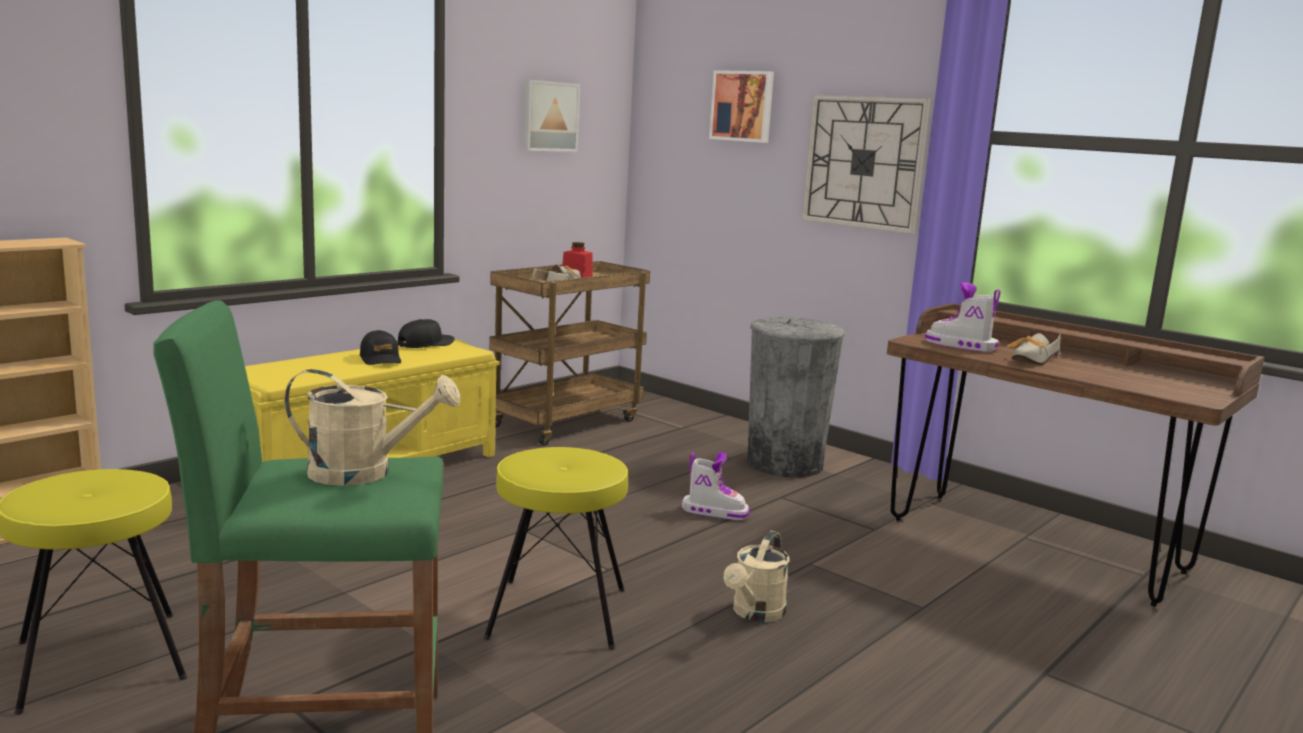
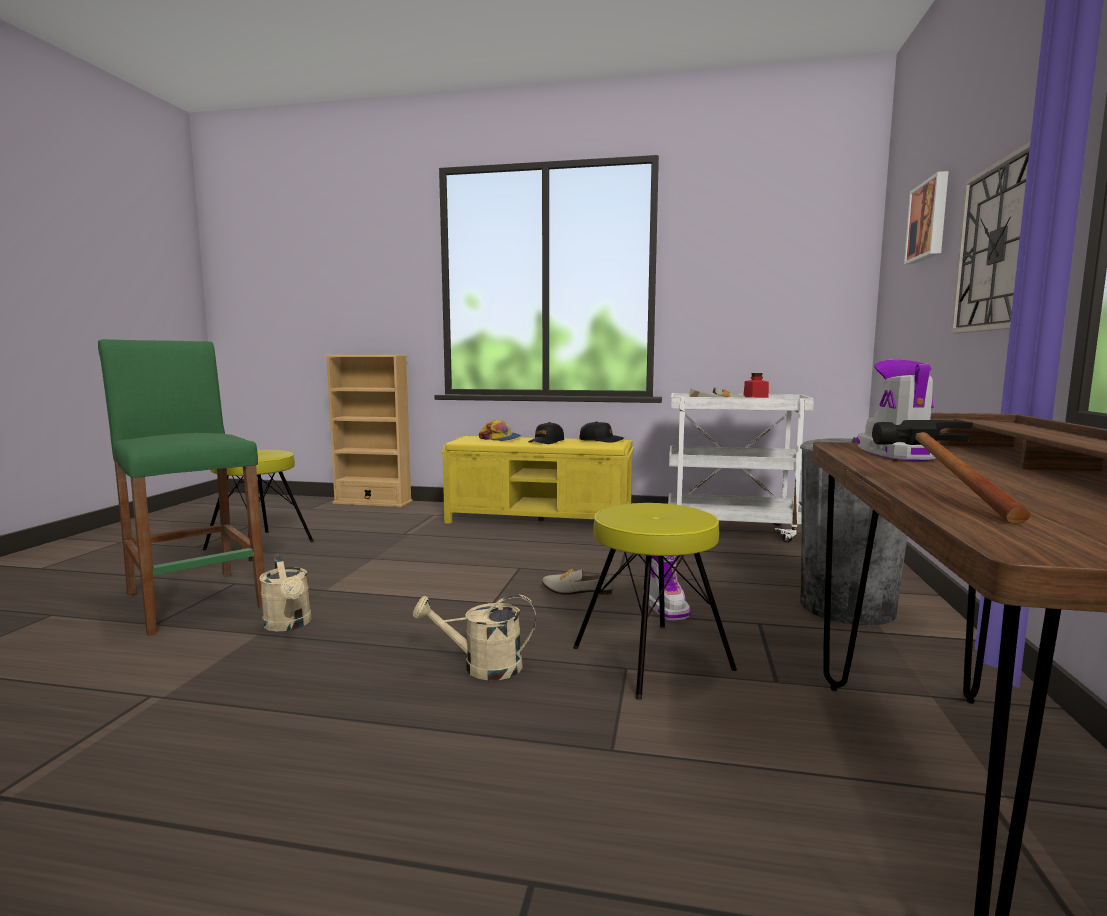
camera: 60 degrees right, 5 degrees down
(301, 366) = (500, 439): none -> cap
(365, 473) = (190, 435): beige watering can -> beige watering can (289, 625)
(548, 116) = (767, 269): picture -> none
(557, 612) = (403, 606): yellow stool -> yellow stool (652, 657)
(566, 422) = (732, 530): brown cart -> white cart
(1032, 360) = (931, 472): shoe -> shoe (572, 590)
(1090, 376) = (938, 493): none -> hammer

